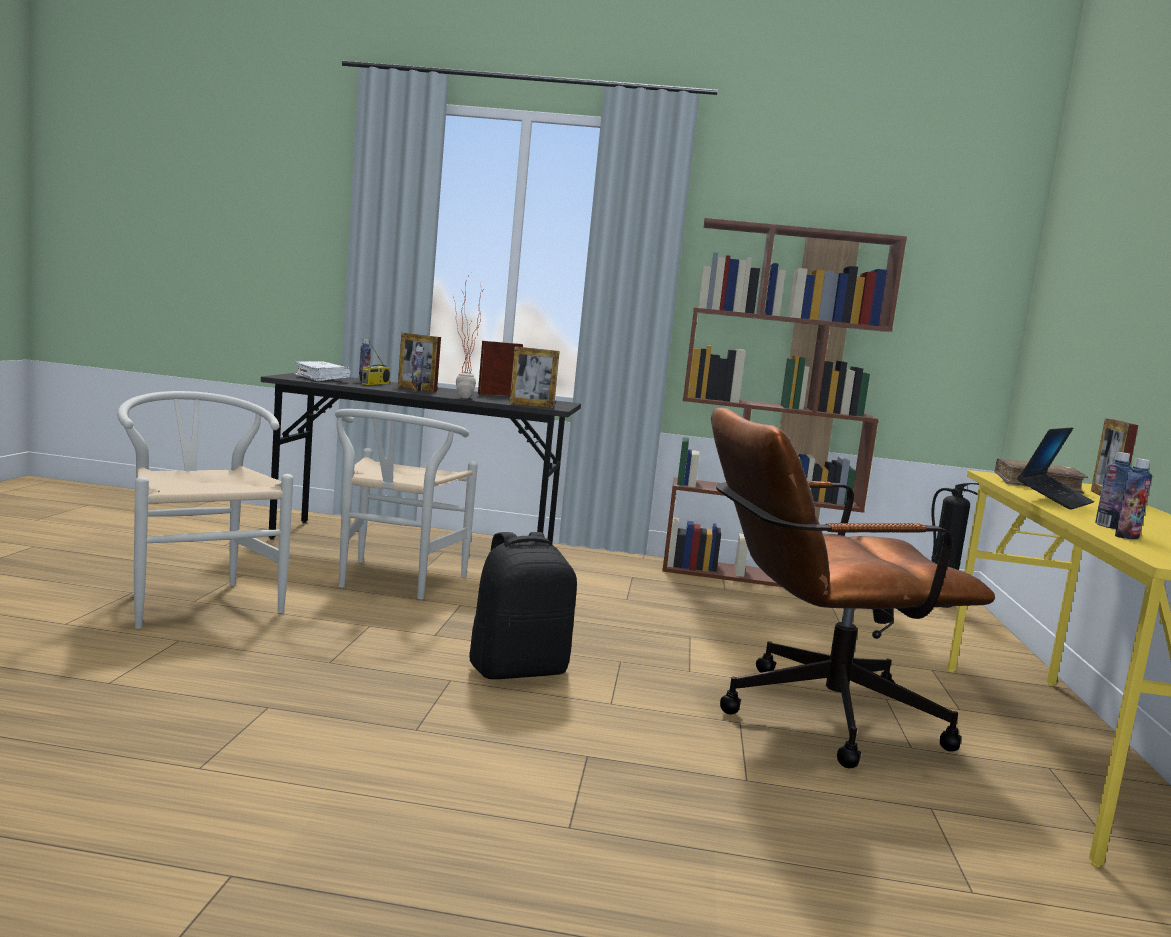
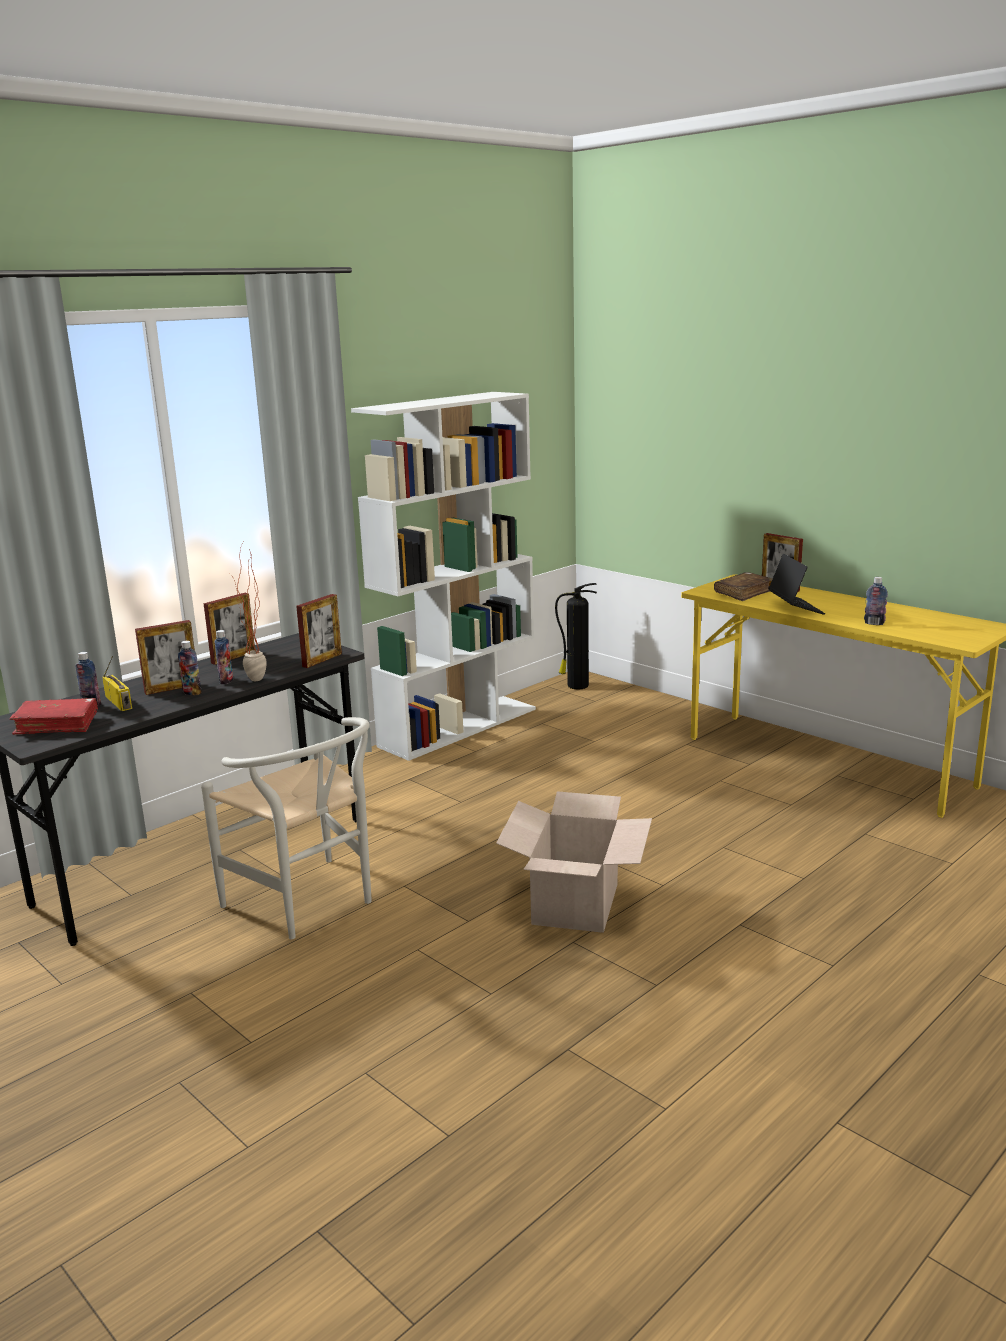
camera: 50 degrees left, 10 degrees up
(197, 600) = (251, 1039): white chair -> none
(321, 378) = (57, 725): white book -> red book
(498, 395) = (233, 657): picture frame -> picture frame turned 150 degrees counterclockwise
(518, 669) = (574, 903): black backpack -> cardboard box
(755, 576) = (459, 727): brown bookcase -> white bookcase
(810, 715) = (728, 817): brown office chair -> none
(1127, 537) = (902, 630): bottle -> bottle (226, 681)

